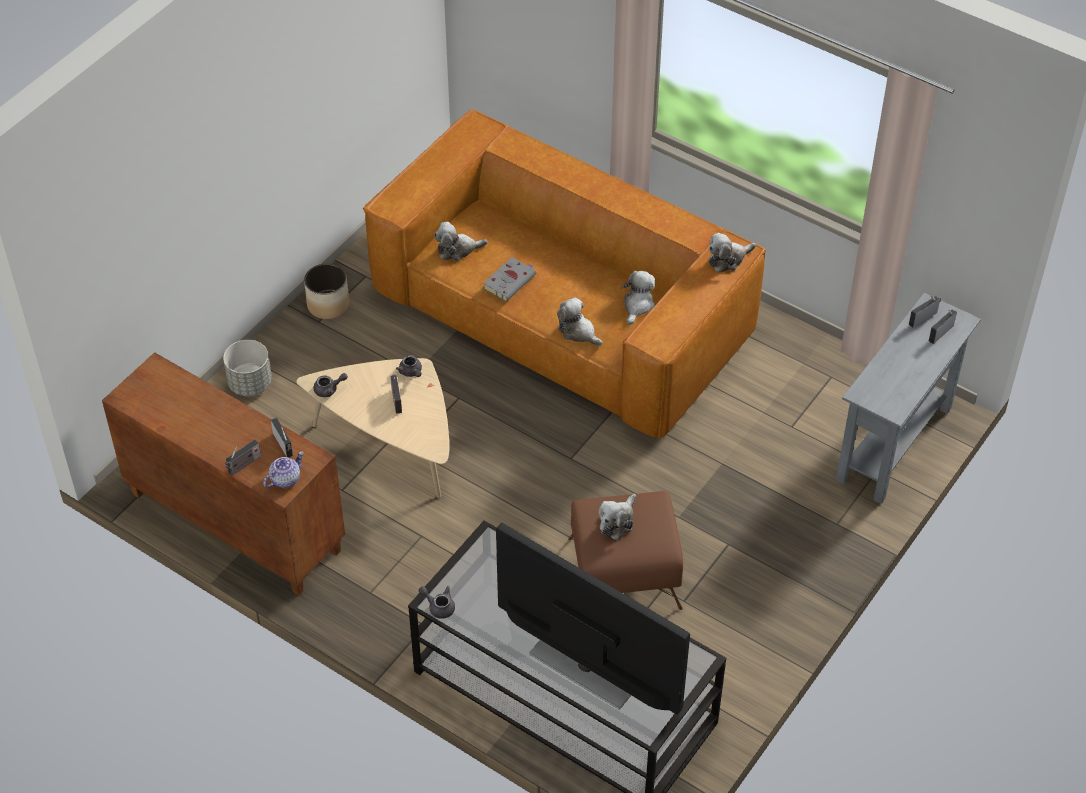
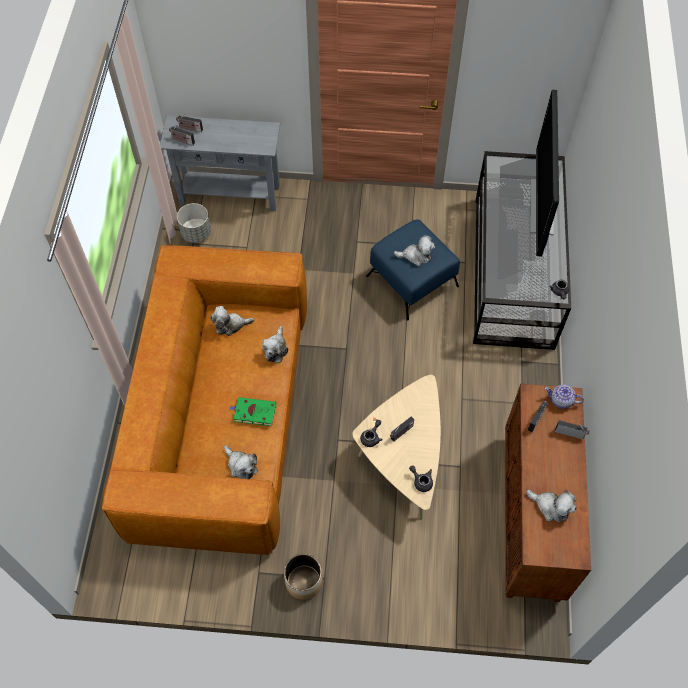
camera: 120 degrees left, 10 degrees up
(250, 384) = (412, 587): grey planter -> grey planter (196, 233)
(510, 281) = (253, 413): grey book -> green book
(625, 573) = (412, 280): brown ottoman -> blue ottoman
(728, 259) = (184, 260): plush toy -> plush toy (551, 507)

